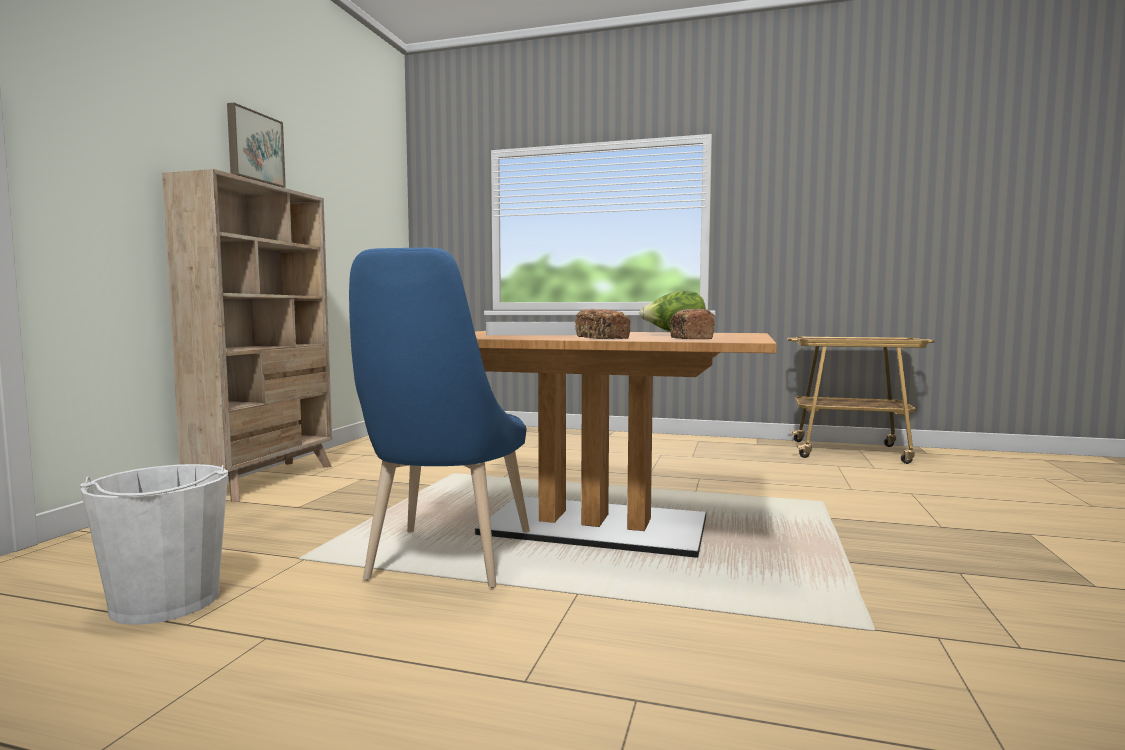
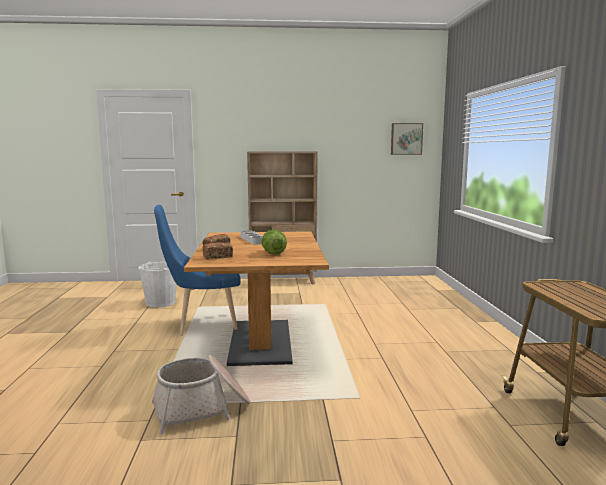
camera: 70 degrees right, 5 degrees up
(254, 147) = (301, 128): picture -> picture (406, 139)
(876, 589) = (202, 408): none -> basket

